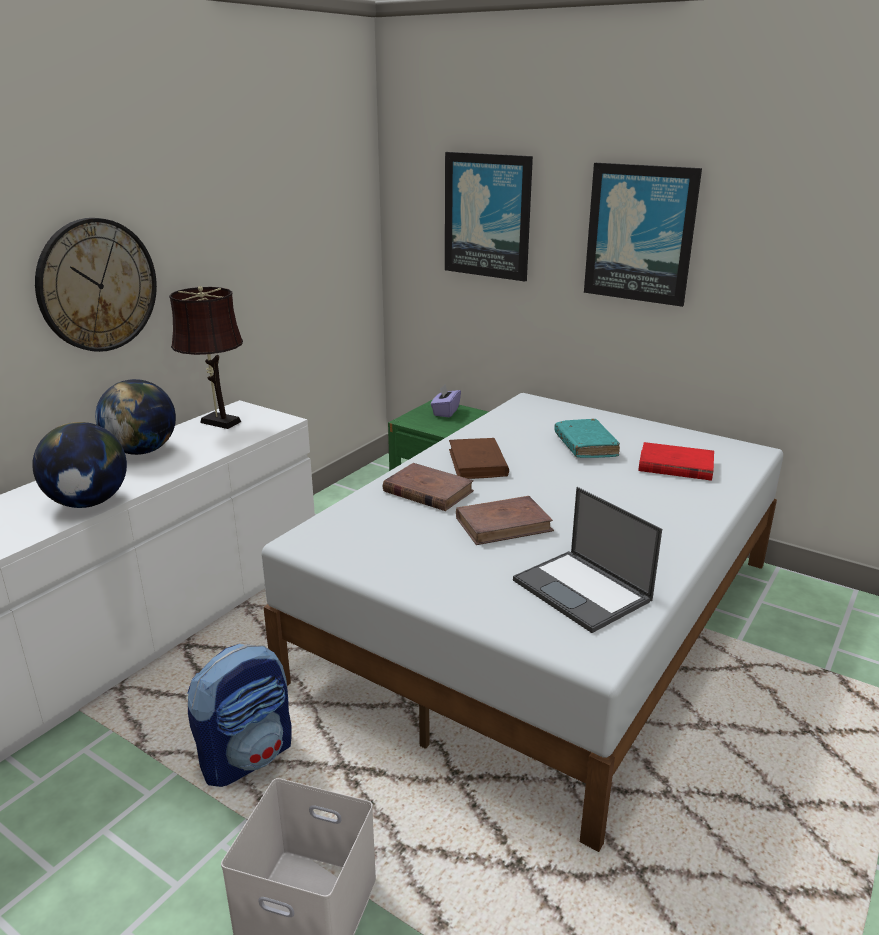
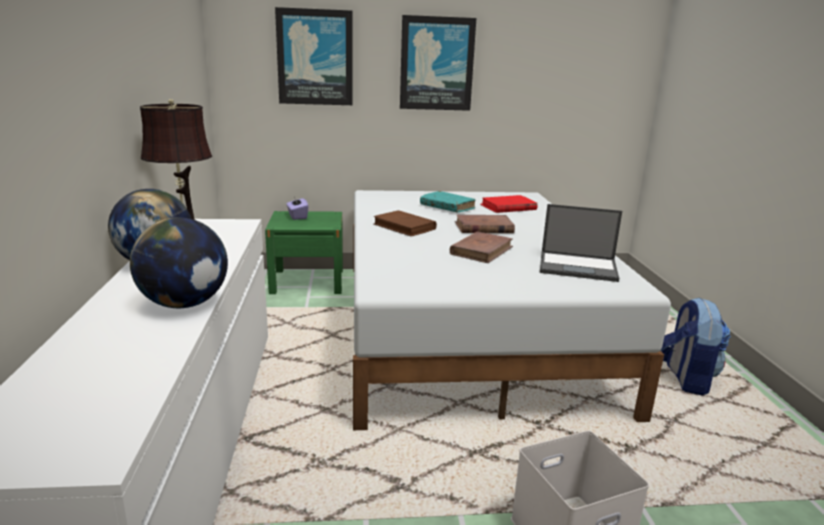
camera: 40 degrees left, 5 degrees down
(97, 285) = (95, 92): wall clock -> none
(248, 756) = (403, 480): backpack -> backpack (685, 379)
(427, 491) = (405, 246): brown book -> brown book (483, 228)

